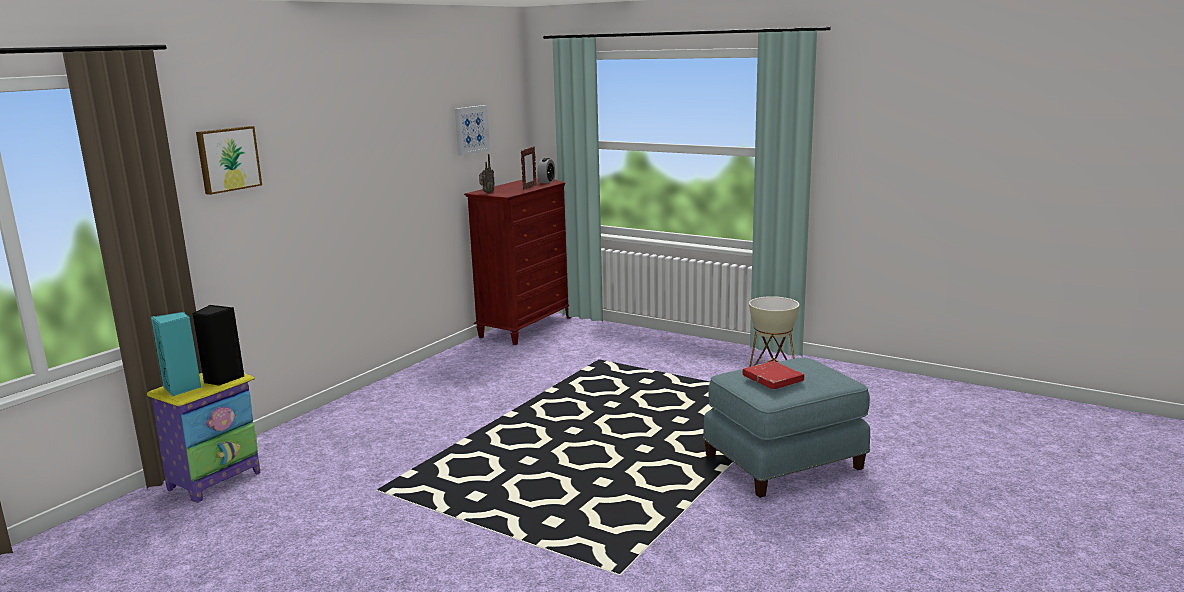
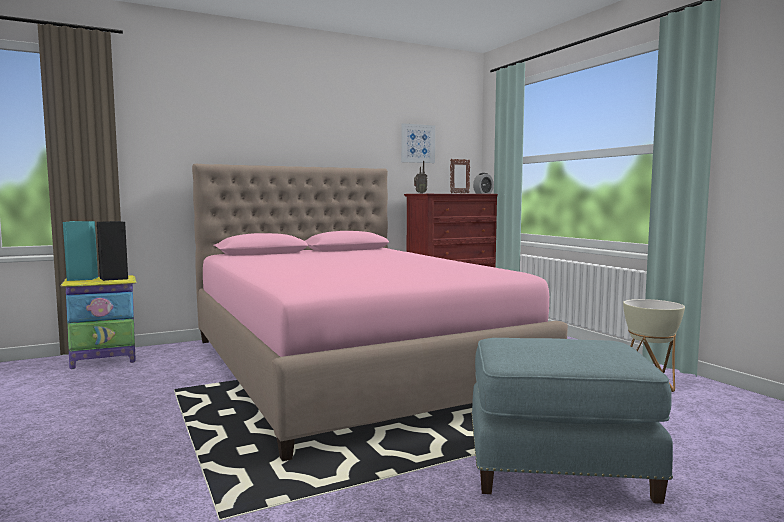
camera: 30 degrees right, 10 degrees down
(227, 159) = (175, 125): picture -> none
(511, 416) = (350, 366): none -> pink bed
(773, 379) = (537, 346): red book -> none

